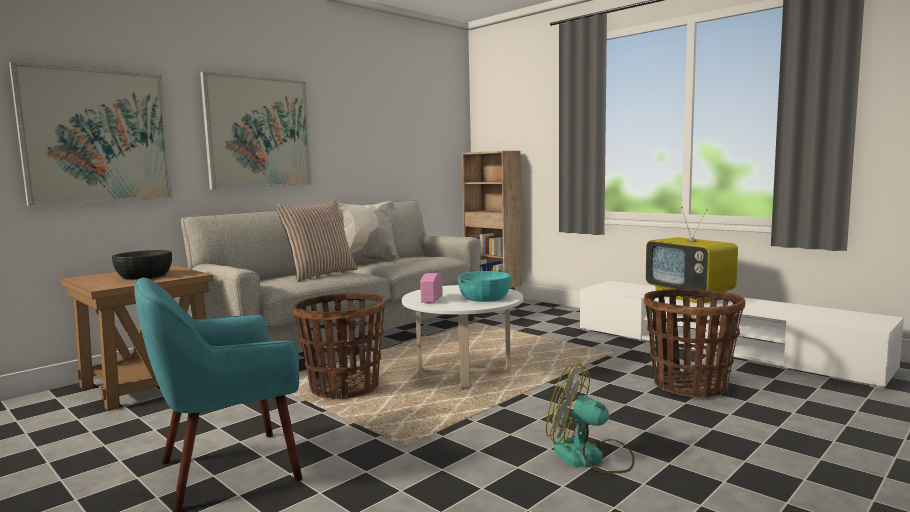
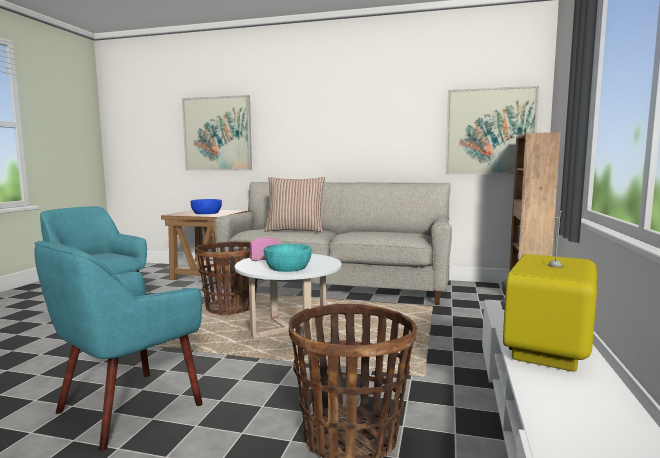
camera: 60 degrees right, 0 degrees up
(144, 276) = (206, 213): black bowl -> blue bowl
(258, 133) = (310, 127): picture -> picture (490, 131)
(370, 261) = (368, 230): white pillow -> none
(590, 457) = (127, 408): fan -> turquoise armchair

